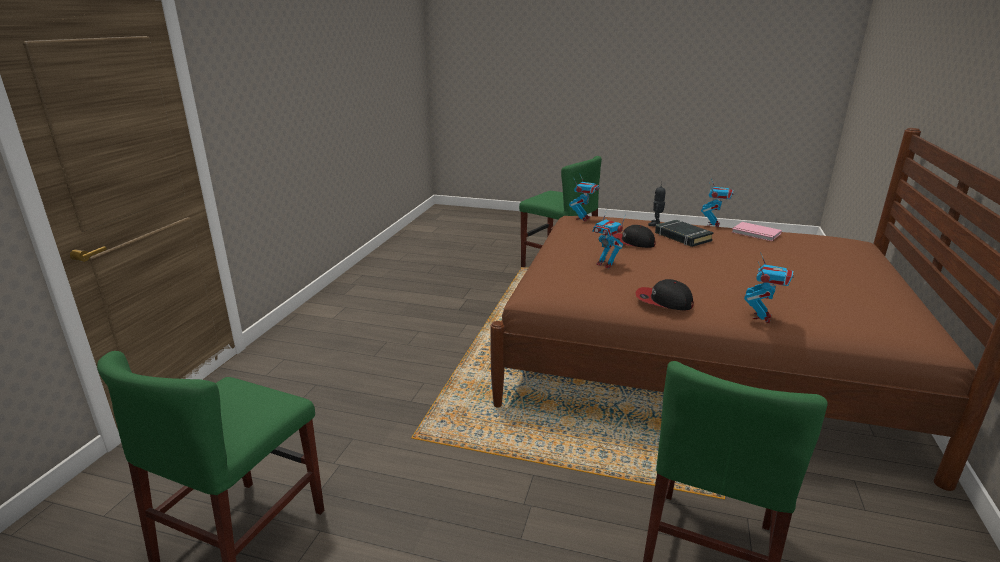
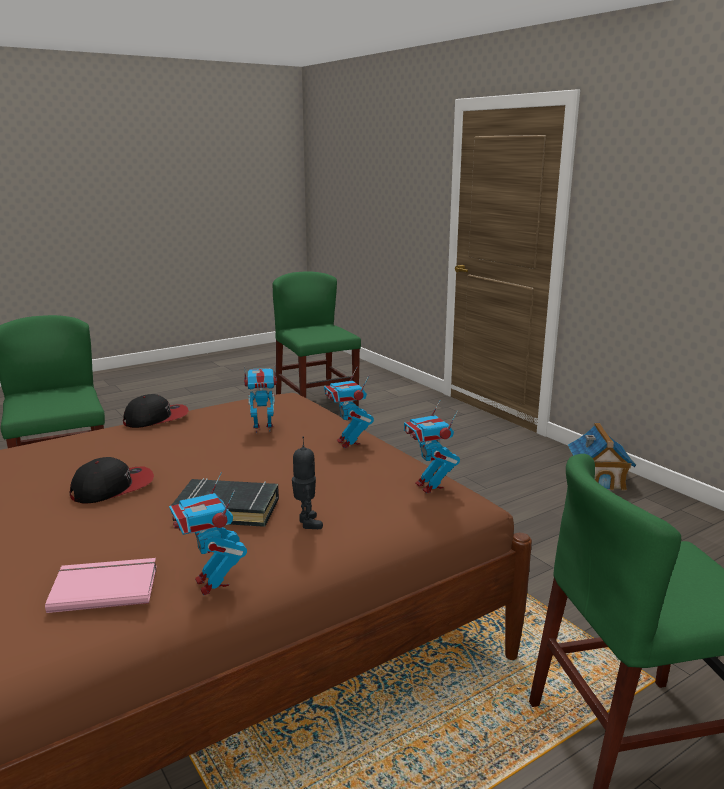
camera: 130 degrees right, 5 degrees down
(328, 311) = (597, 479): none -> toy house
(631, 242) = (283, 467): cap -> cap (113, 487)
(762, 317) = (45, 439): toy robot -> toy robot (348, 443)

